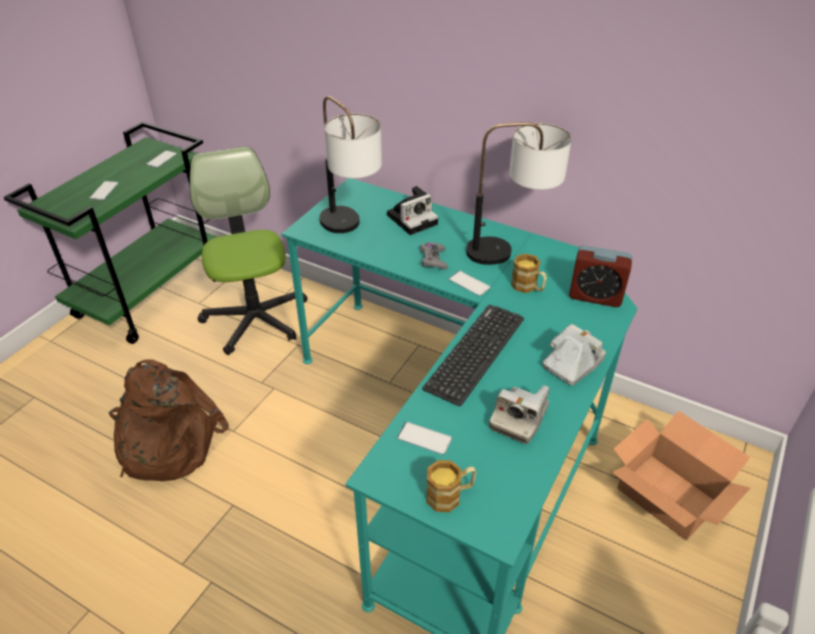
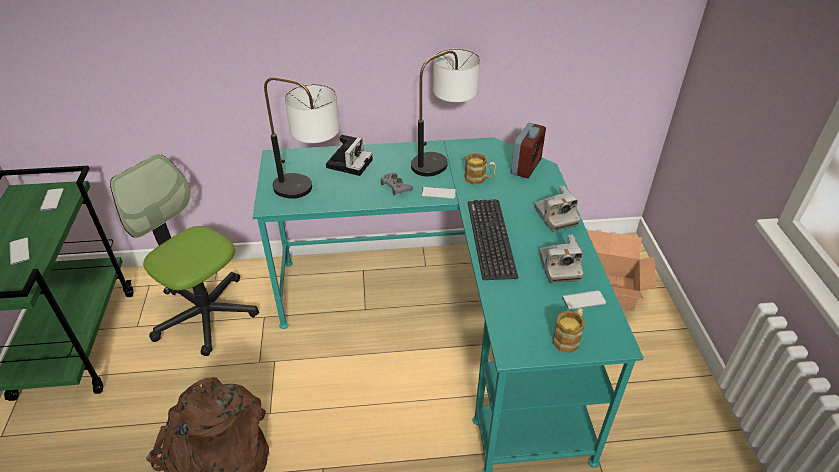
camera: 35 degrees left, 0 degrees up
(424, 438) = (516, 311): phone -> phone (583, 300)
(572, 364) = (555, 217): camera -> camera turned 150 degrees clockwise
(595, 296) = (526, 166): alarm clock -> alarm clock turned 45 degrees counterclockwise

